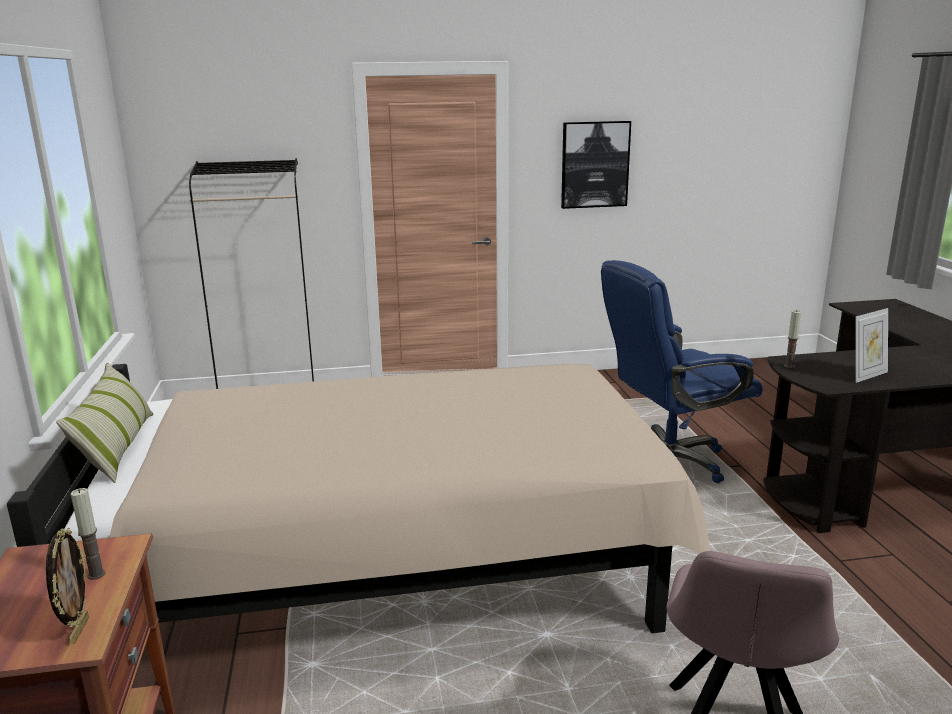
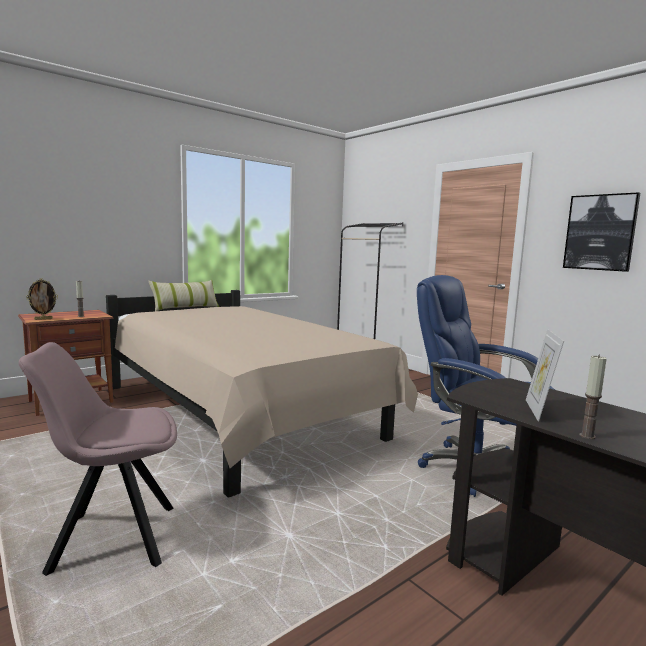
camera: 60 degrees right, 10 degrees down
(789, 366) = (498, 384): candle -> candle (587, 436)
(866, 375) = (538, 410): picture frame -> picture frame turned 75 degrees clockwise

